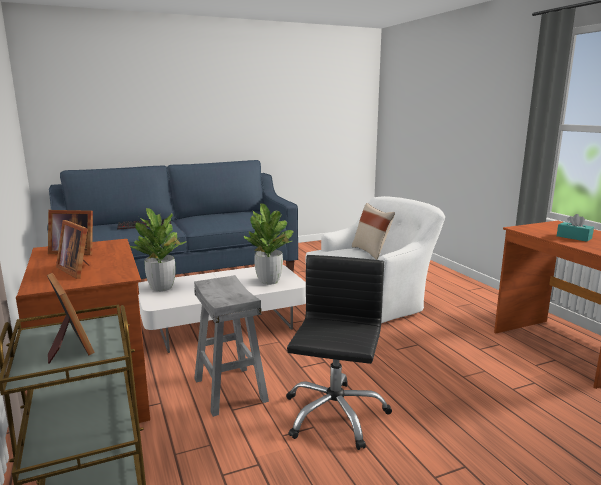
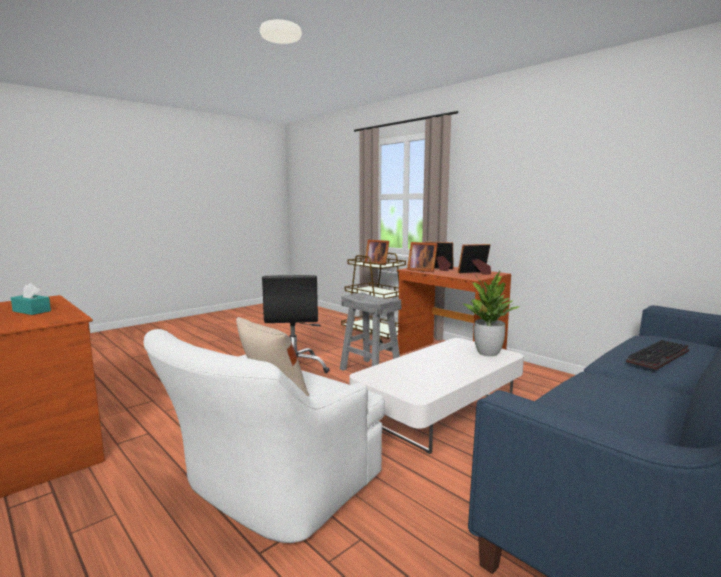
camera: 160 degrees right, 5 degrees down
(113, 270) = (421, 270): none -> picture frame
(269, 281) = (397, 374): potted plant -> none

